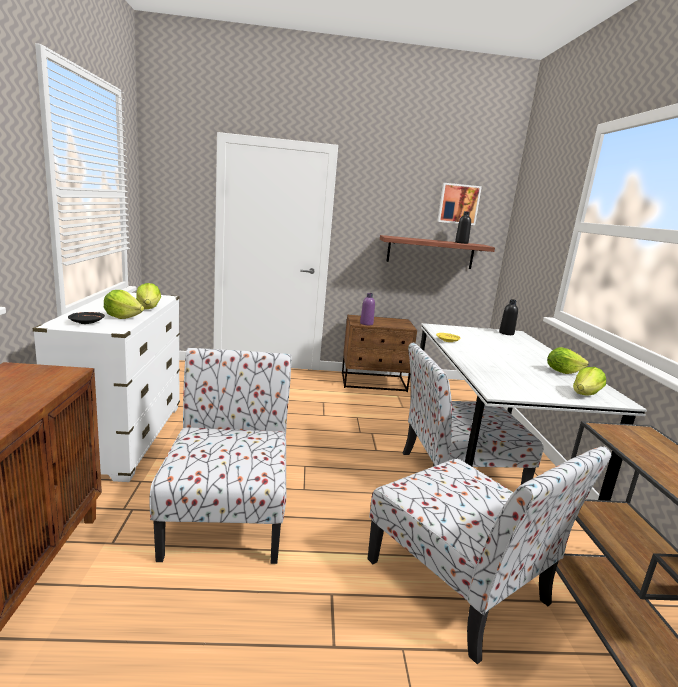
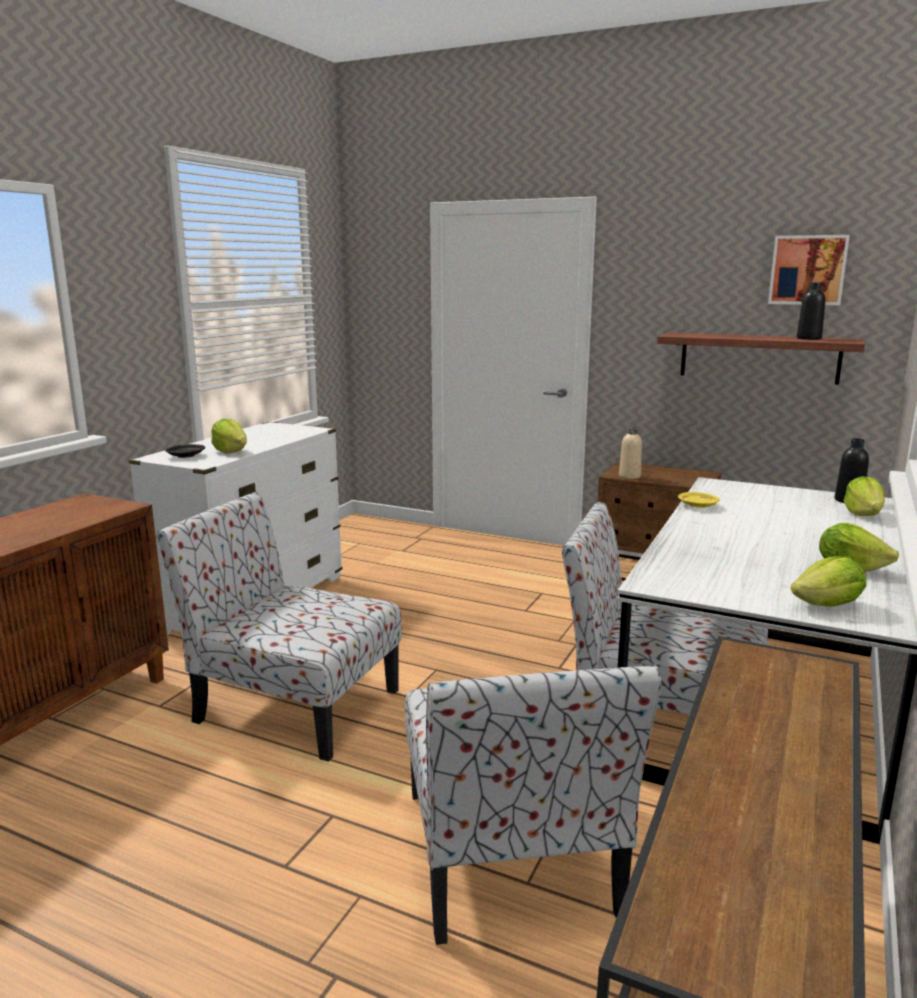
camera: 30 degrees right, 0 degrees up
(148, 308) = (274, 443): lettuce -> lettuce (863, 514)
(227, 515) = (293, 705): chair -> chair turned 90 degrees counterclockwise
(366, 323) = (629, 476): purple bottle -> beige bottle

